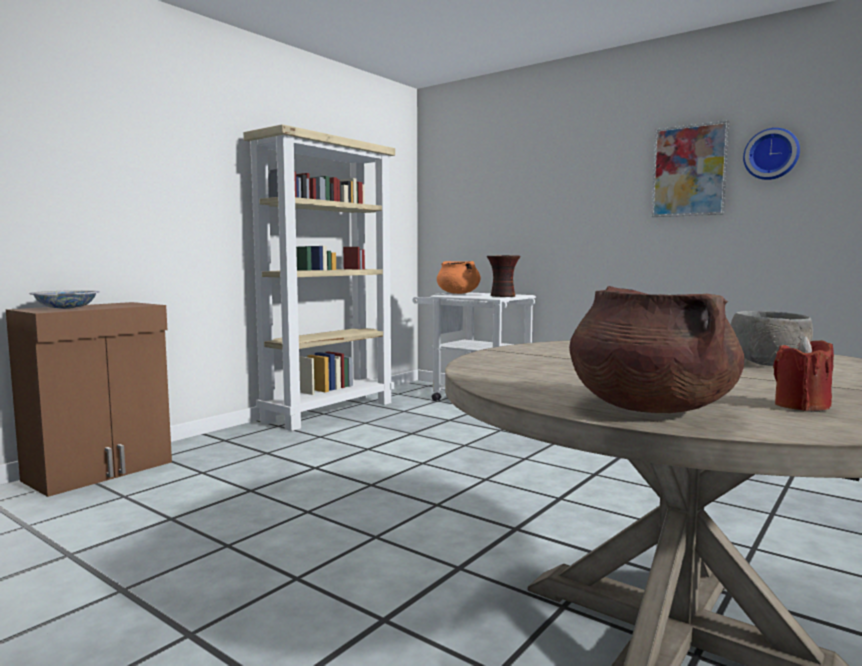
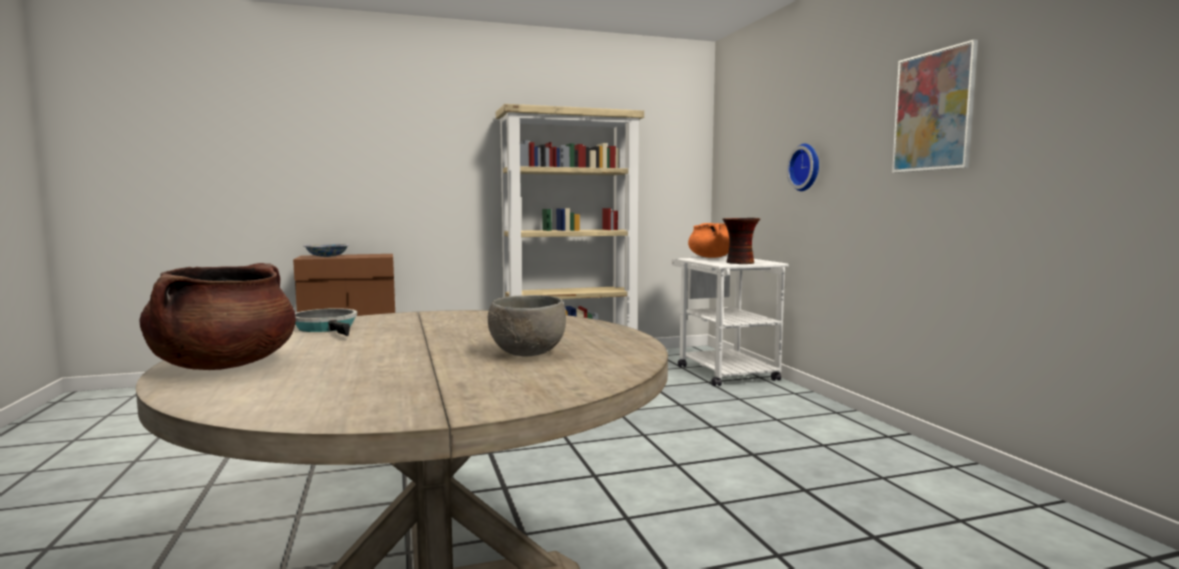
camera: 35 degrees right, 0 degrees up
(506, 370) = (327, 328): none -> frying pan
(771, 154) = (1025, 81): wall clock -> wall clock (806, 167)
(801, 406) = (306, 385): red candle -> none

